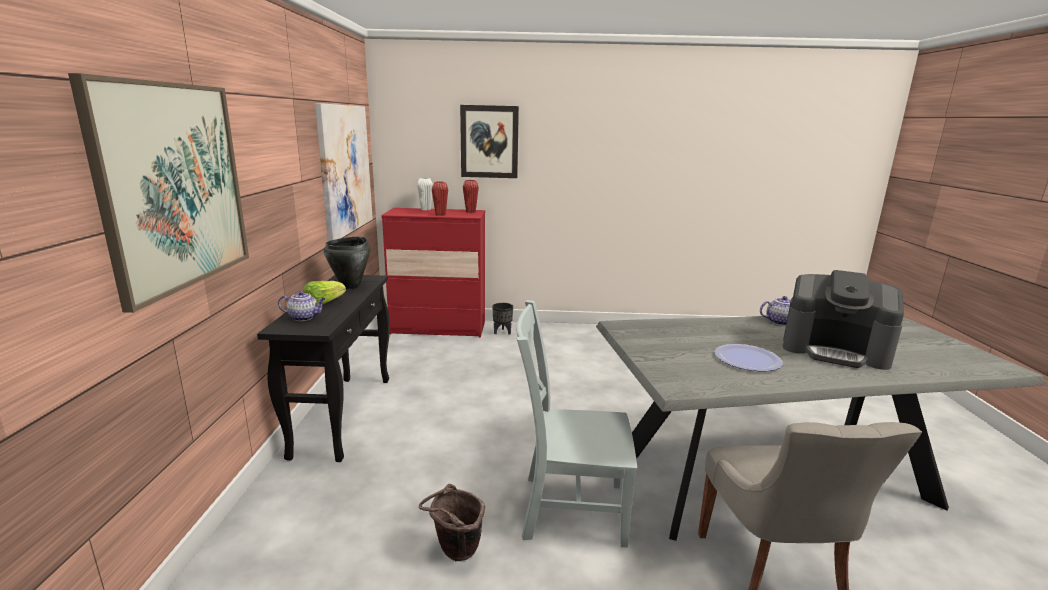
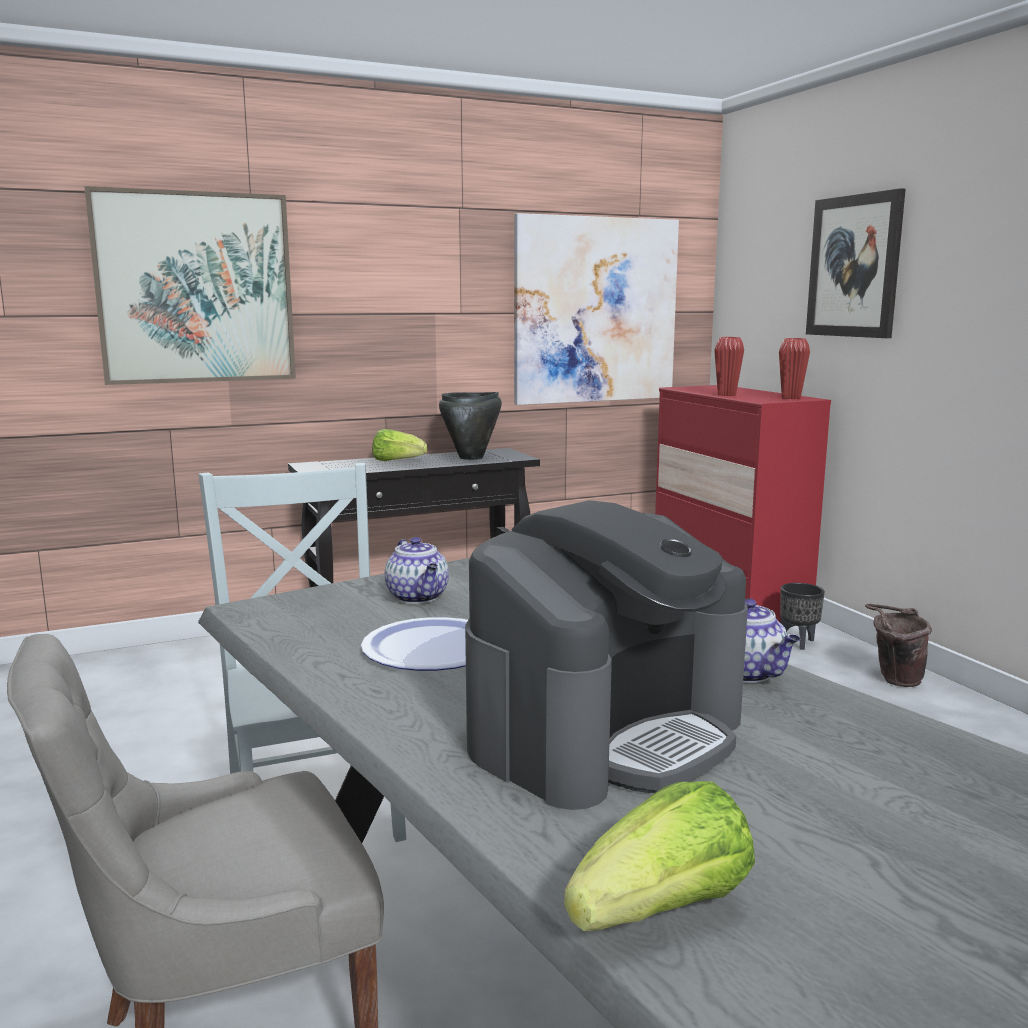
camera: 65 degrees right, 5 degrees down
(304, 317) = (346, 464): teapot -> teapot (418, 597)
(426, 209) = (746, 390): white vase -> none
(455, 553) = (192, 751): brown bucket -> brown bucket (893, 680)
(835, 350) = (606, 732): coffee machine -> coffee machine turned 135 degrees counterclockwise
(948, 367) = (664, 911): none -> lettuce

